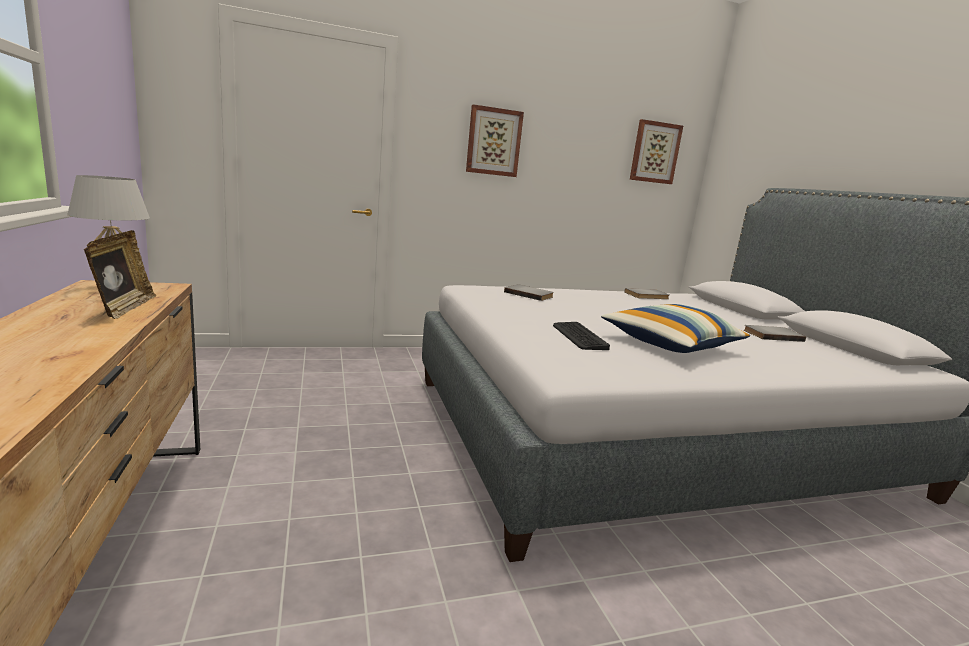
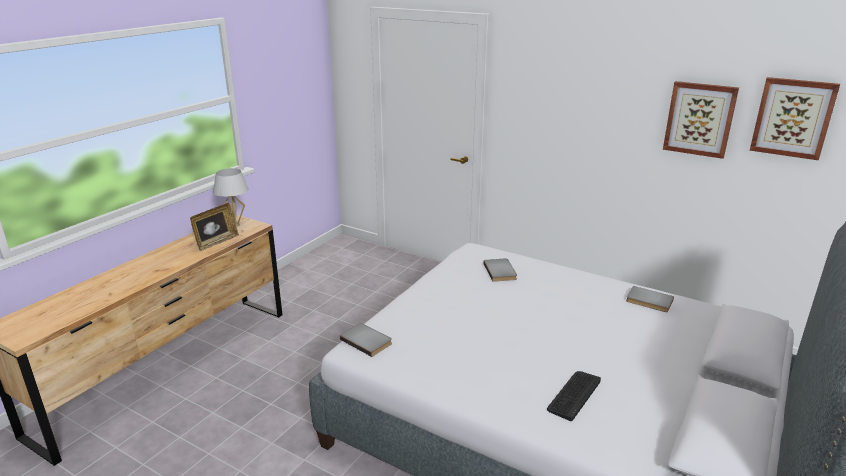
camera: 50 degrees right, 10 degrees up
(493, 142) = (575, 103): picture -> picture (699, 119)
(578, 336) = (435, 325): keyboard -> keyboard (574, 395)
(670, 344) = (493, 357): pillow -> none
(771, 335) = (648, 390): grey book -> grey book (367, 340)

